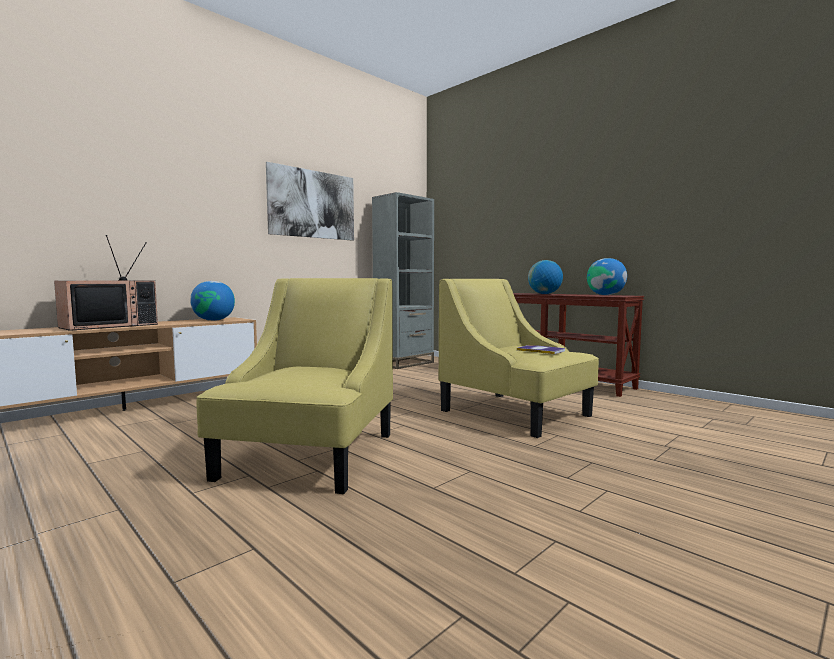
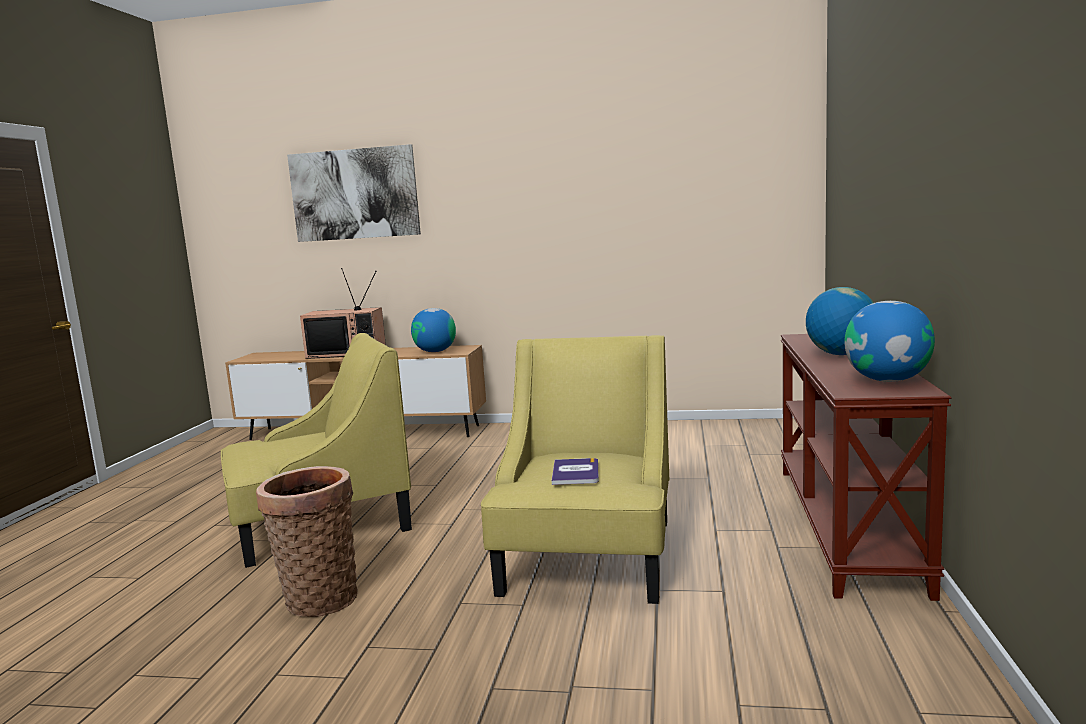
camera: 55 degrees right, 5 degrees up
(312, 204) = (584, 191): picture -> picture (354, 194)
(404, 363) = (735, 429): grey bookcase -> none
(462, 478) = (318, 598): none -> basket

